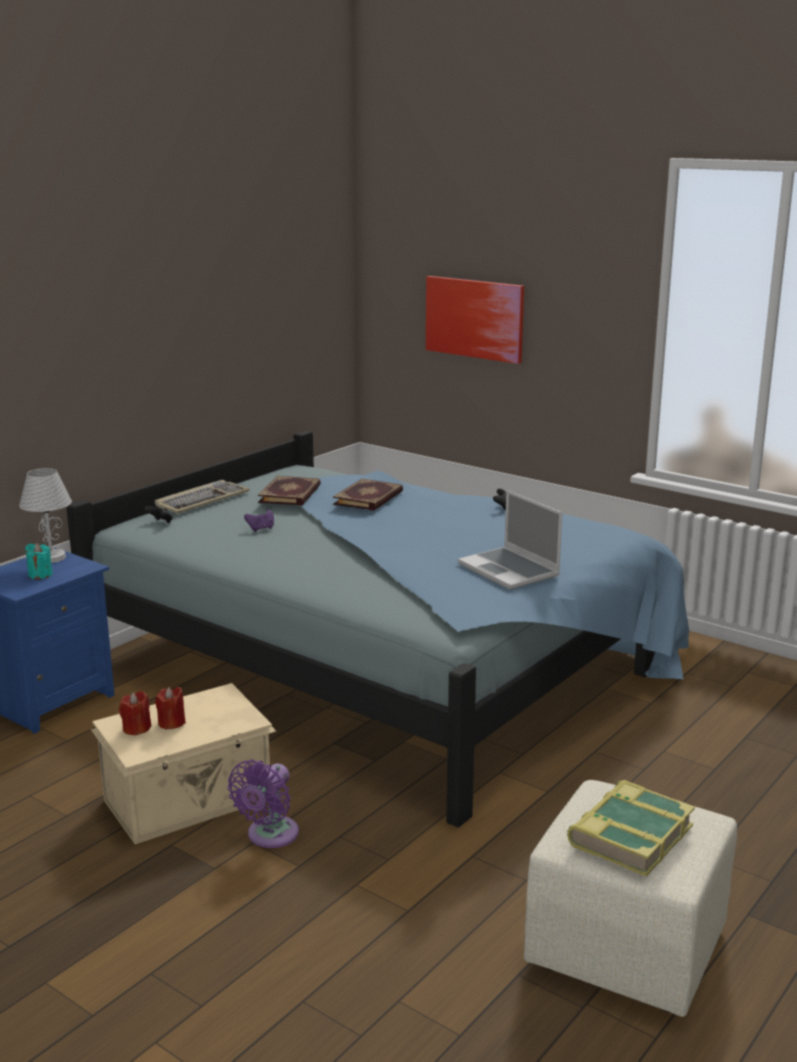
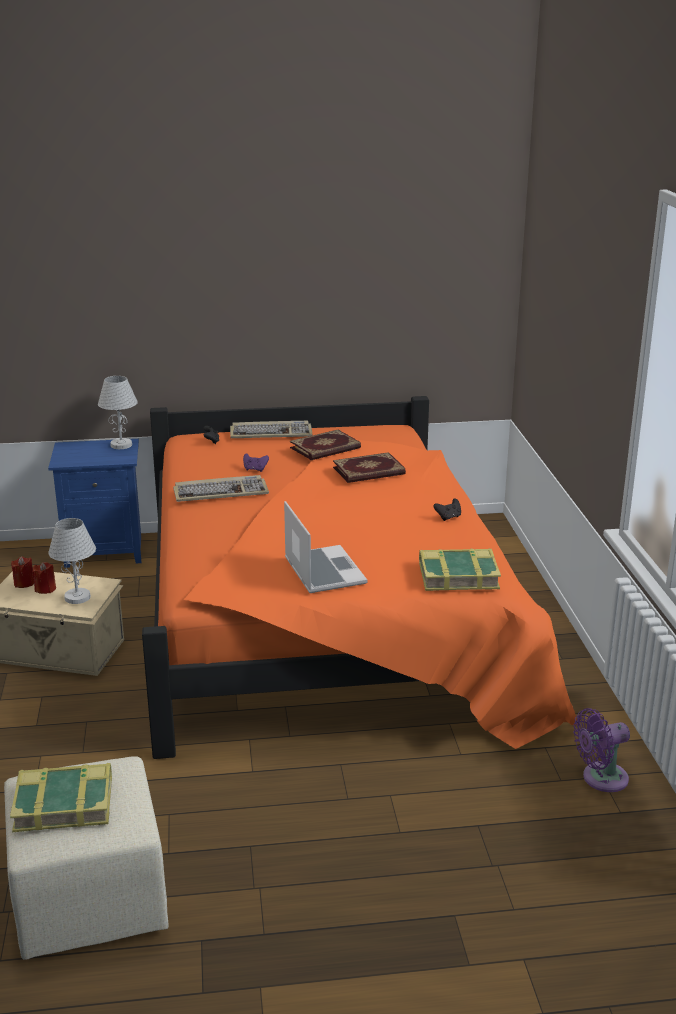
camera: 45 degrees right, 5 degrees up
(40, 575) = (92, 455): turquoise candle -> none
(221, 714) = (77, 597): none -> white table lamp
(269, 836) = (55, 698): purple fan -> purple fan (600, 778)
(275, 554) = (221, 492): none -> keyboard
(387, 665) = (329, 623): blue bed -> orange bed
(474, 318) = (561, 324): picture -> none
(510, 570) = (323, 571): laptop -> laptop turned 150 degrees clockwise
(602, 538) = (458, 576): none -> book

